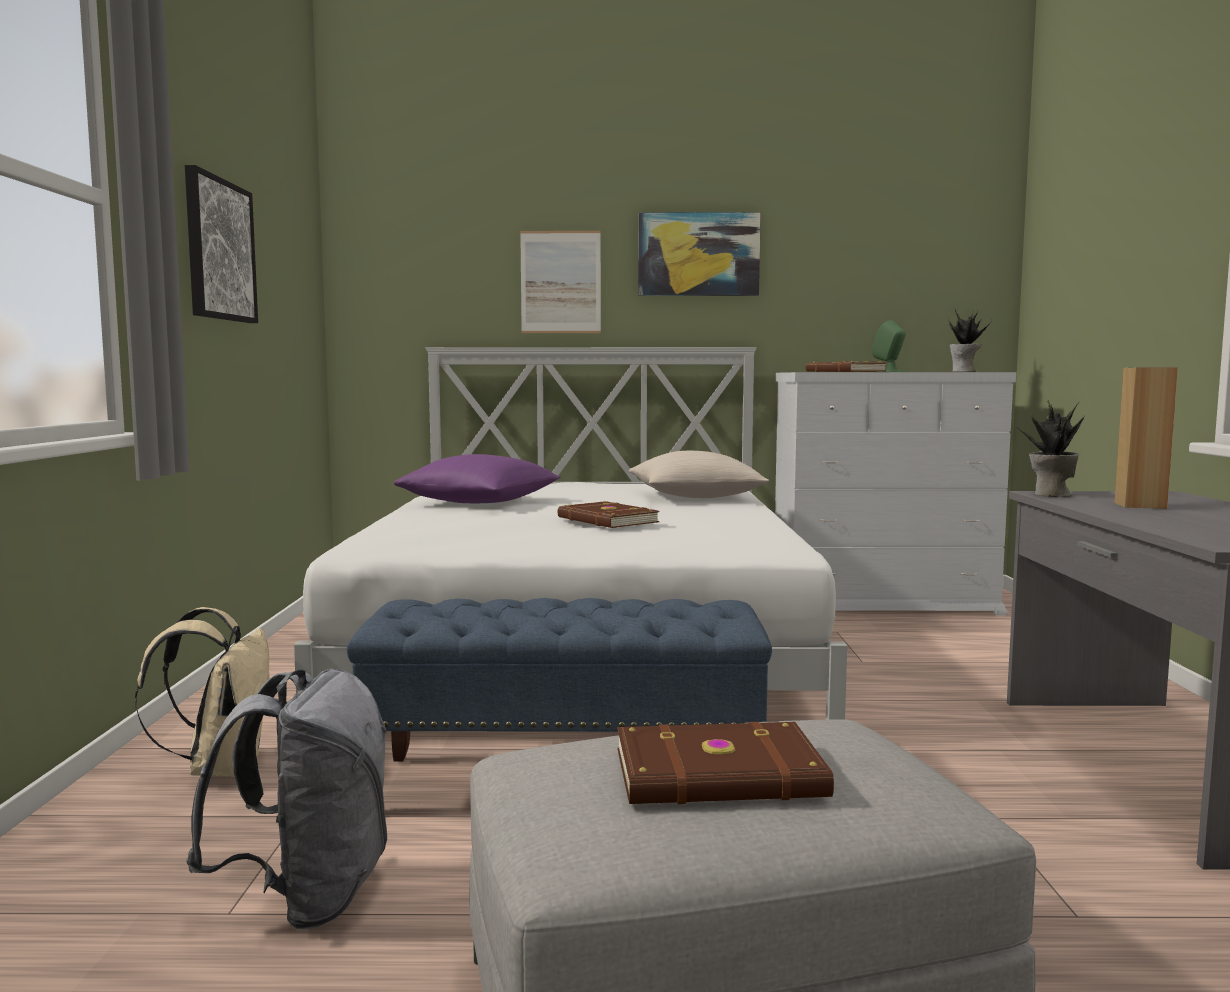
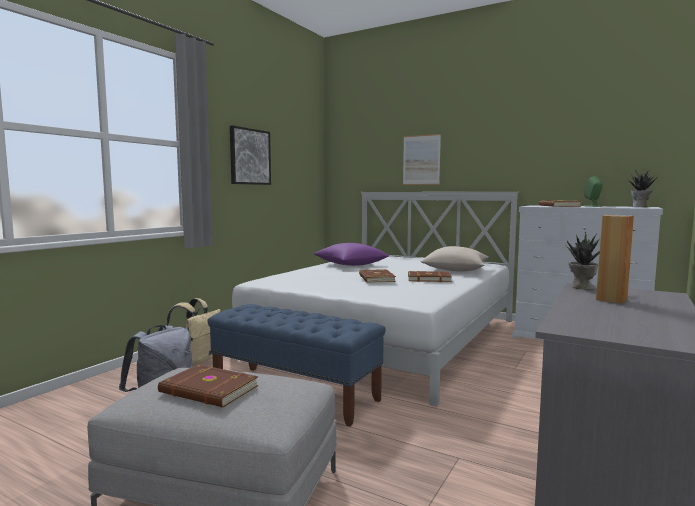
camera: 30 degrees right, 0 degrees up
(695, 513) = (428, 279): none -> brown book
(698, 254) = (490, 143): picture -> none

